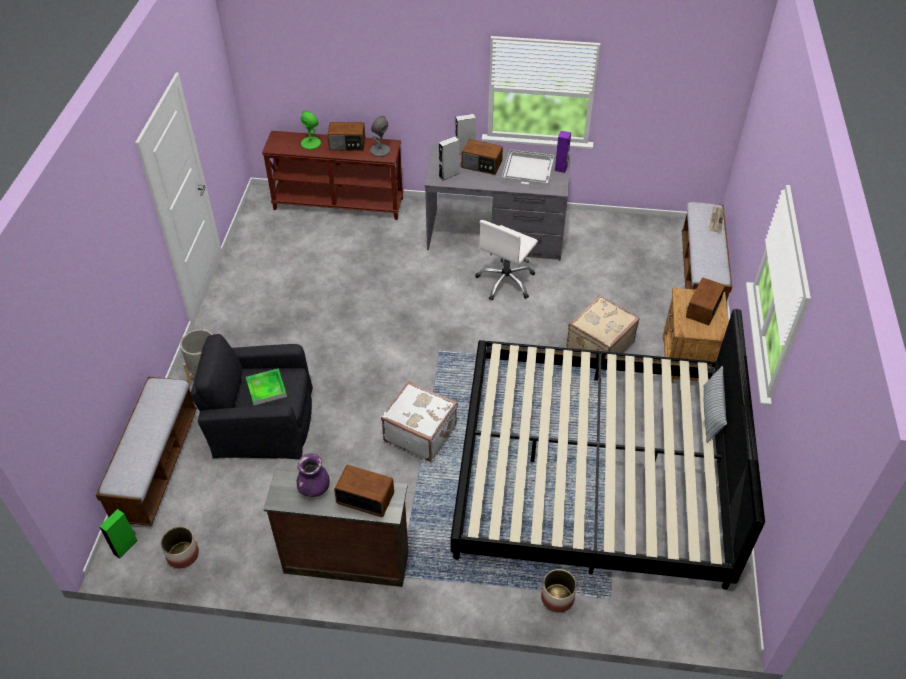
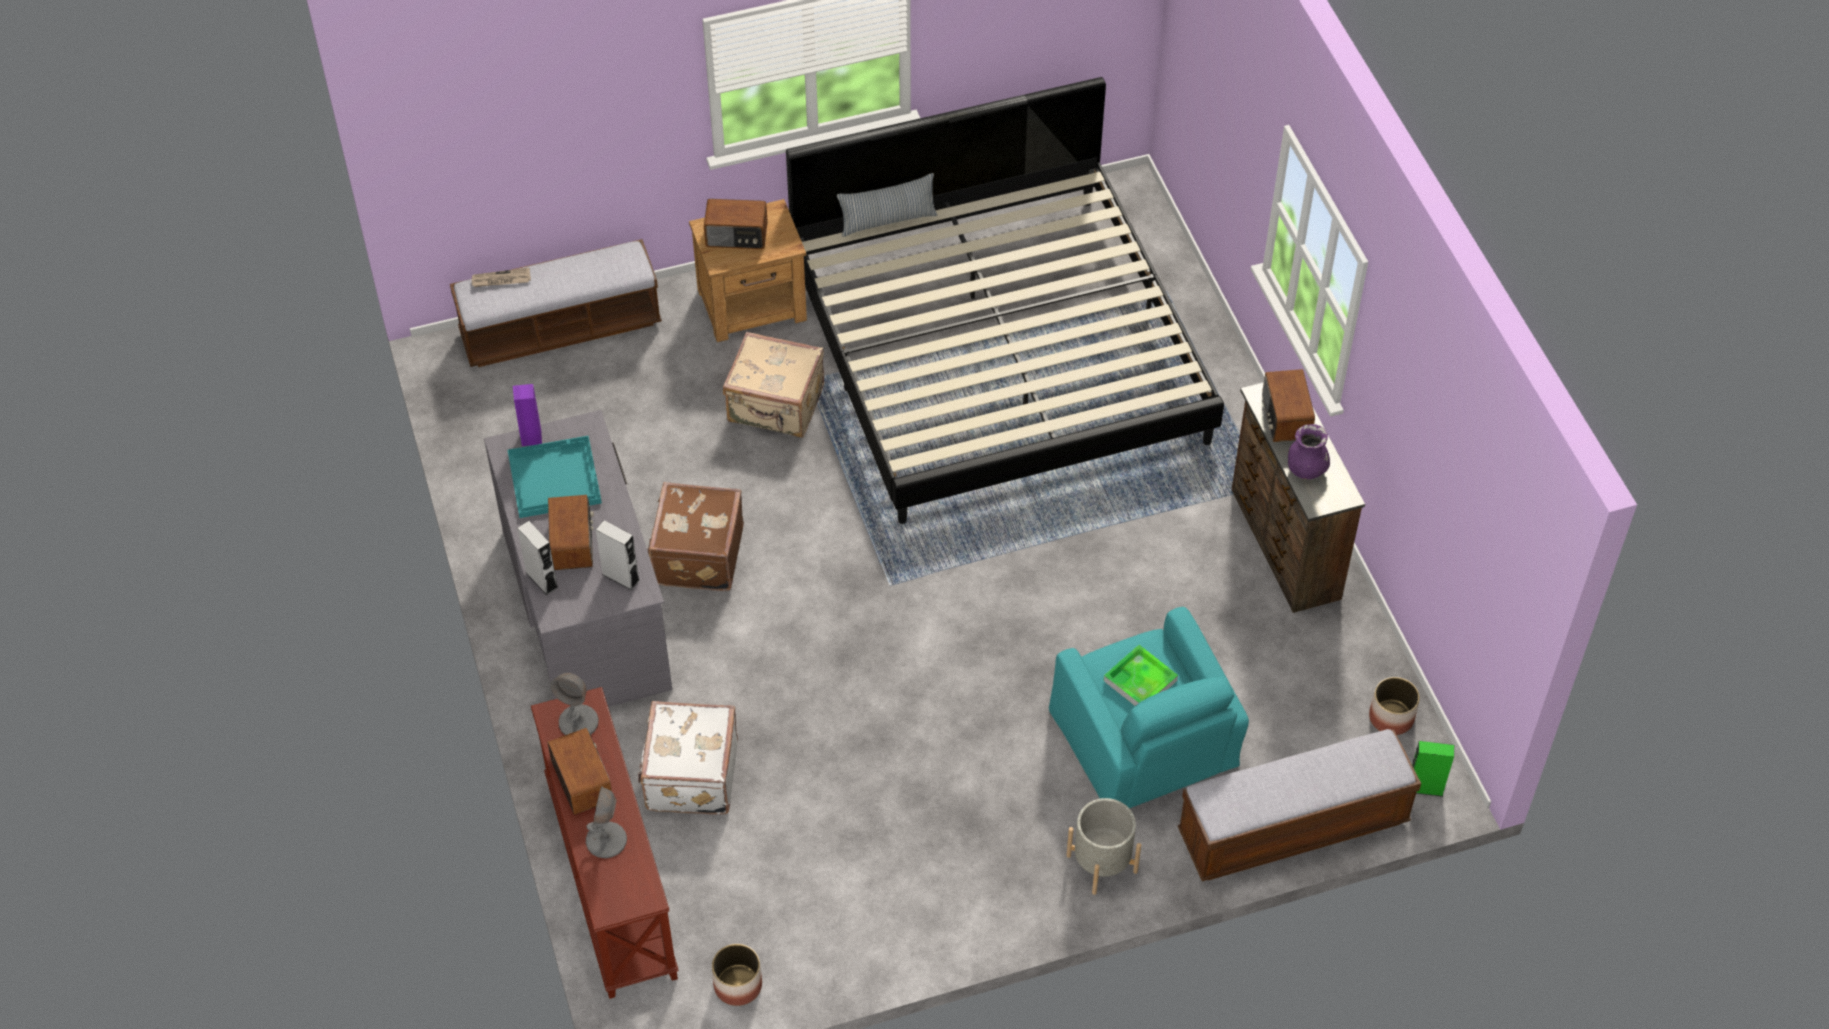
camera: 115 degrees left, 5 degrees up
(261, 421) = (1144, 741): black armchair -> turquoise armchair
(310, 143) = (606, 840): green table lamp -> grey table lamp
(420, 433) = (1050, 548): white suitcase -> white suitcase (690, 776)
(506, 282) = (696, 556): white office chair -> brown suitcase
(528, 169) = (553, 478): white tray -> turquoise tray
(557, 597) = (1196, 336): planter -> planter (737, 985)

